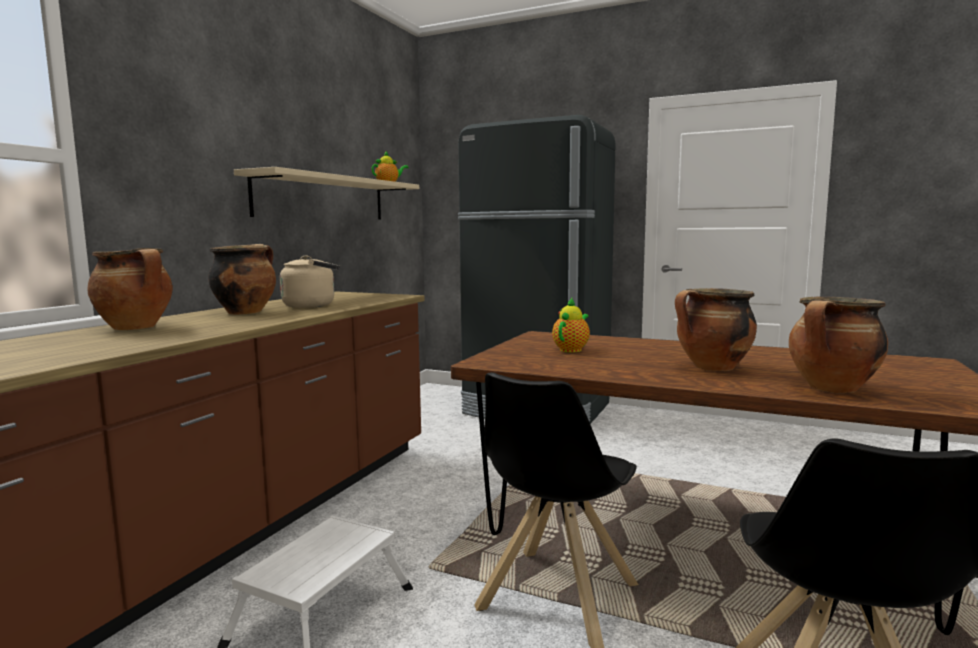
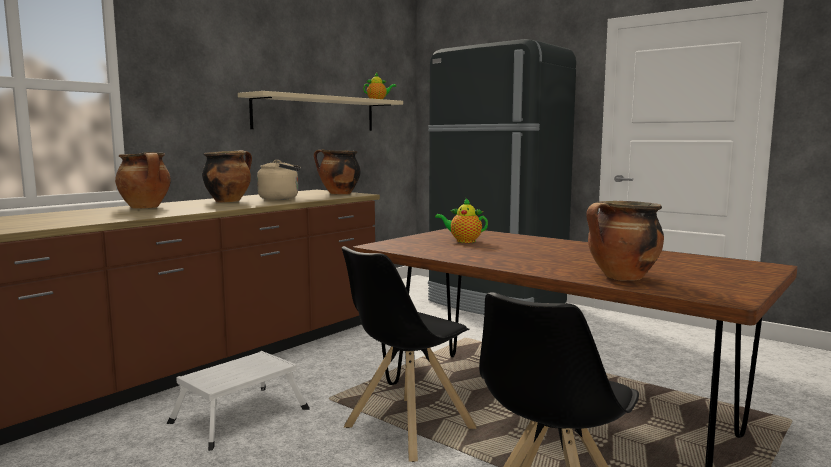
camera: 15 degrees right, 0 degrees up
(572, 349) = (463, 241): teapot -> teapot turned 120 degrees counterclockwise
(712, 368) = (553, 259): cooking pot -> cooking pot (338, 194)

